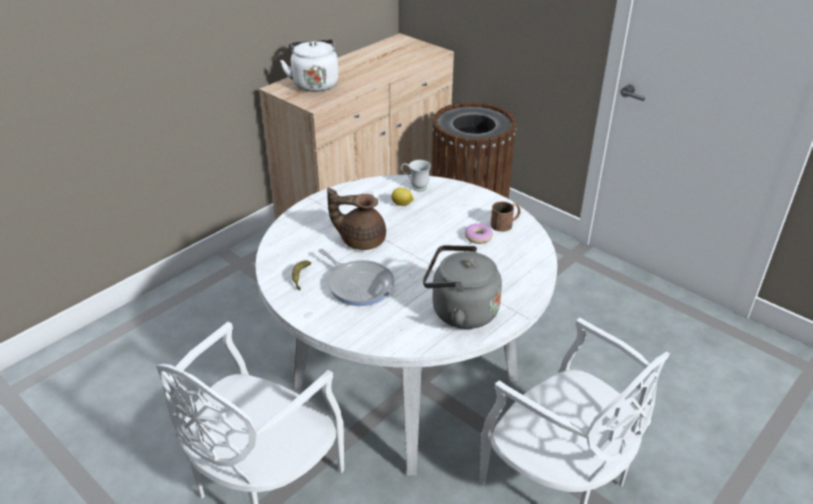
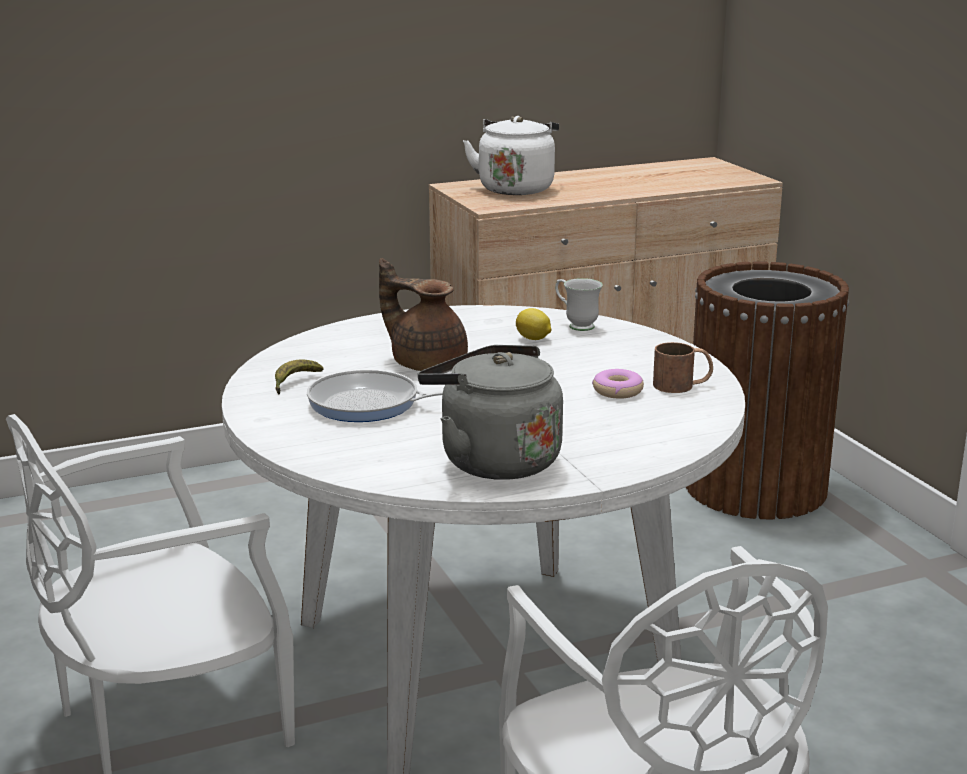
camera: 25 degrees right, 15 degrees down
(358, 284) = (370, 404): frying pan -> frying pan turned 120 degrees clockwise

